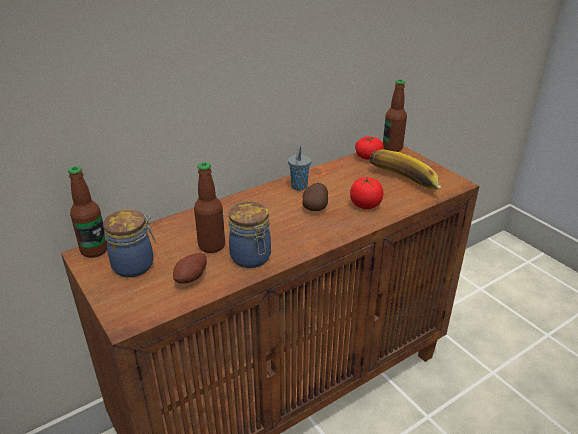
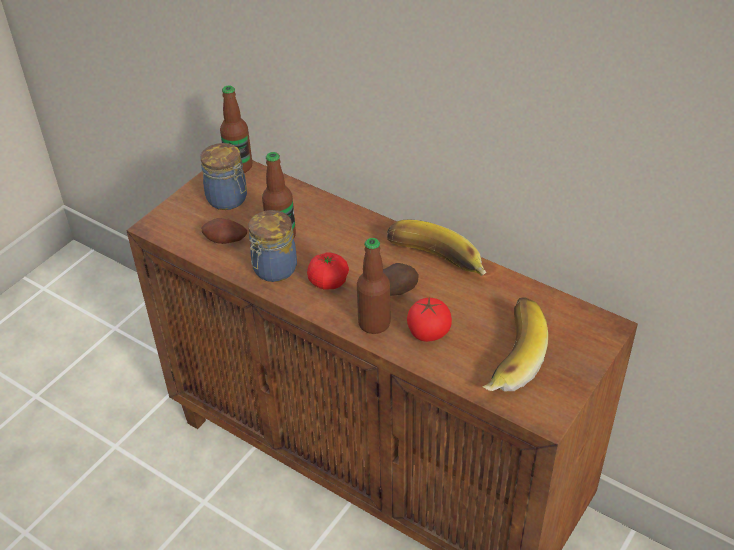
camera: 70 degrees right, 10 degrees up
(299, 187) = (434, 264): grey cup -> banana
(368, 157) = (559, 308): tomato -> tomato (328, 282)
(392, 148) = (607, 327): bottle -> bottle (374, 323)

